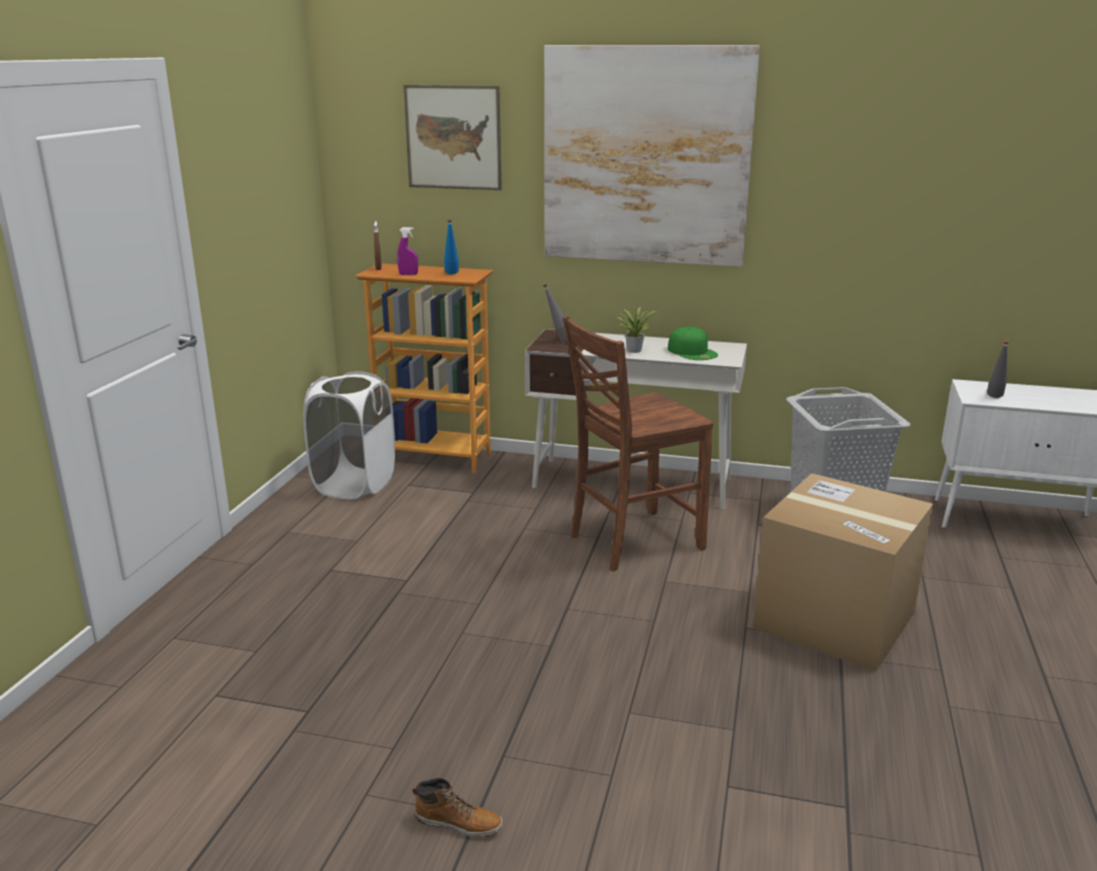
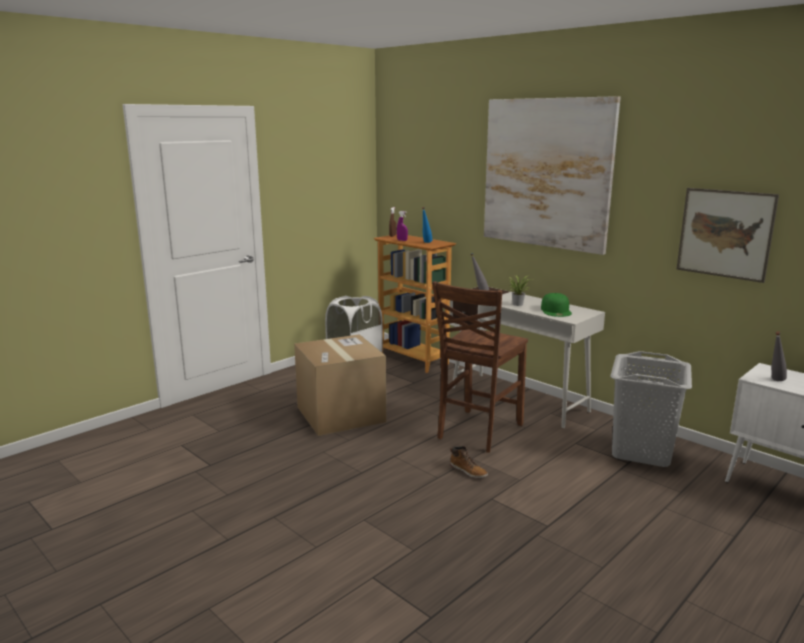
camera: 30 degrees right, 5 degrees down
(453, 137) = (440, 158): picture -> picture (725, 233)
(458, 822) = (217, 539): boot -> boot (468, 471)
(632, 541) = (477, 431): brown chair -> brown chair turned 60 degrees counterclockwise
(834, 619) = (560, 513): cardboard box -> cardboard box (340, 414)

